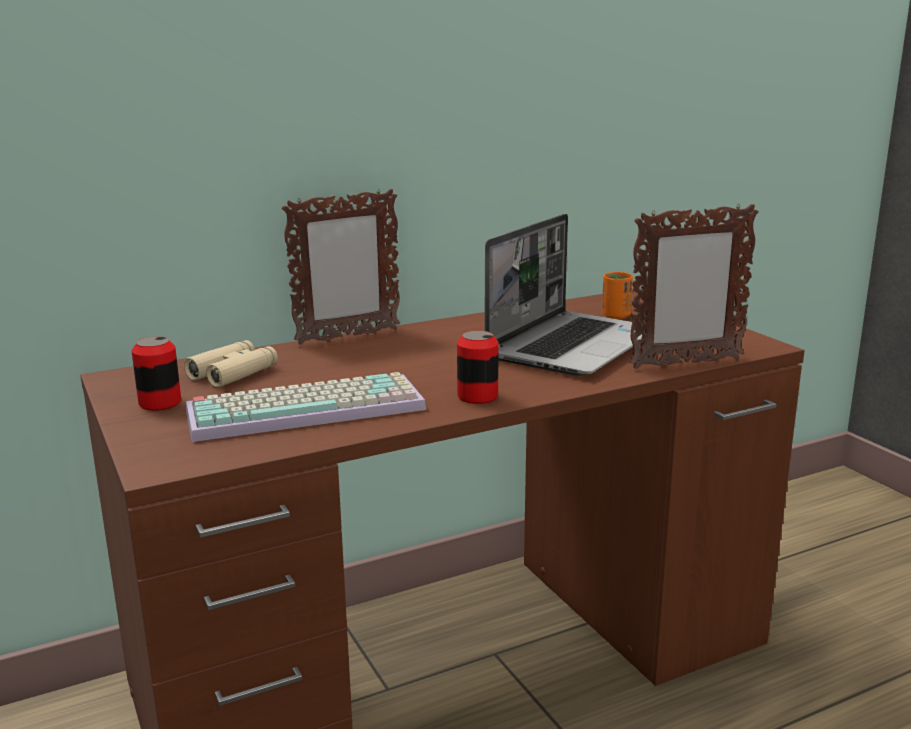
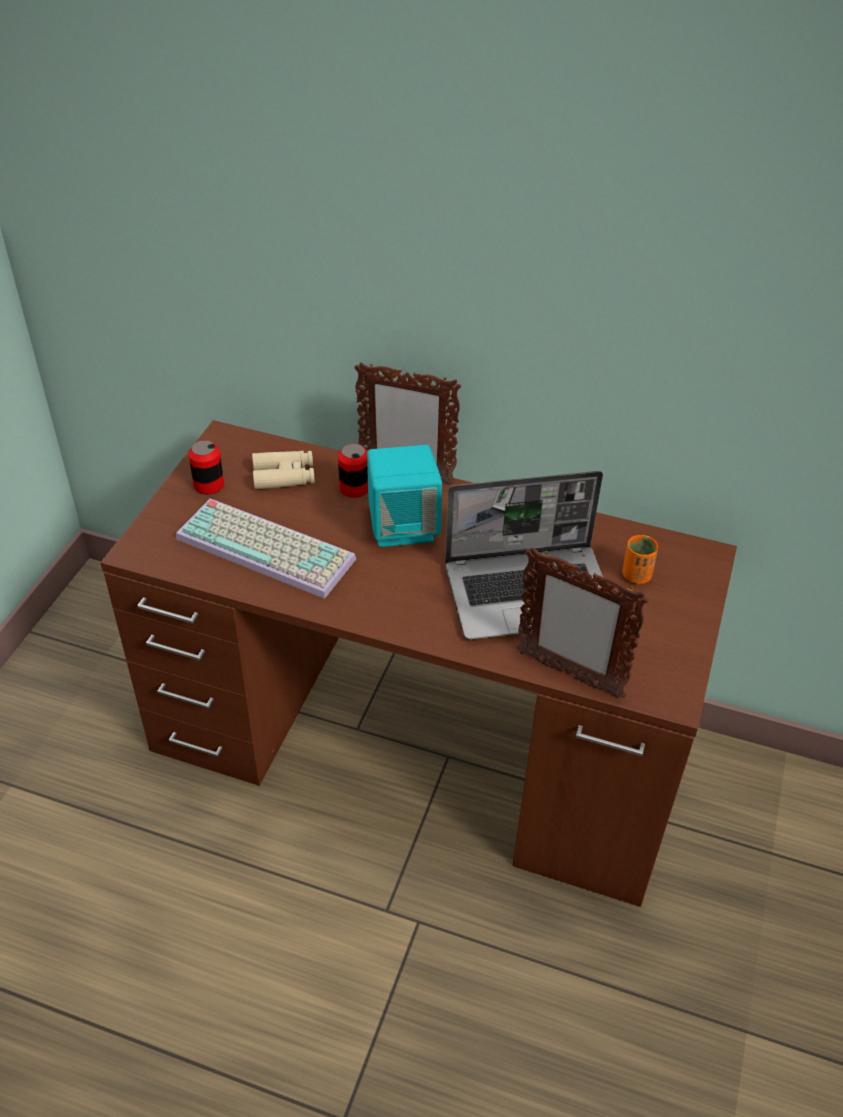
camera: 45 degrees right, 25 degrees up
(406, 356) = (403, 527): none -> turquoise speaker
(477, 396) = (372, 607): can -> can (354, 488)

